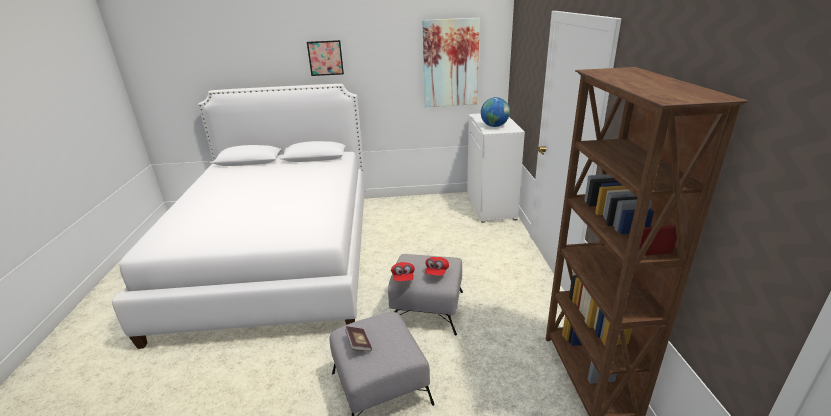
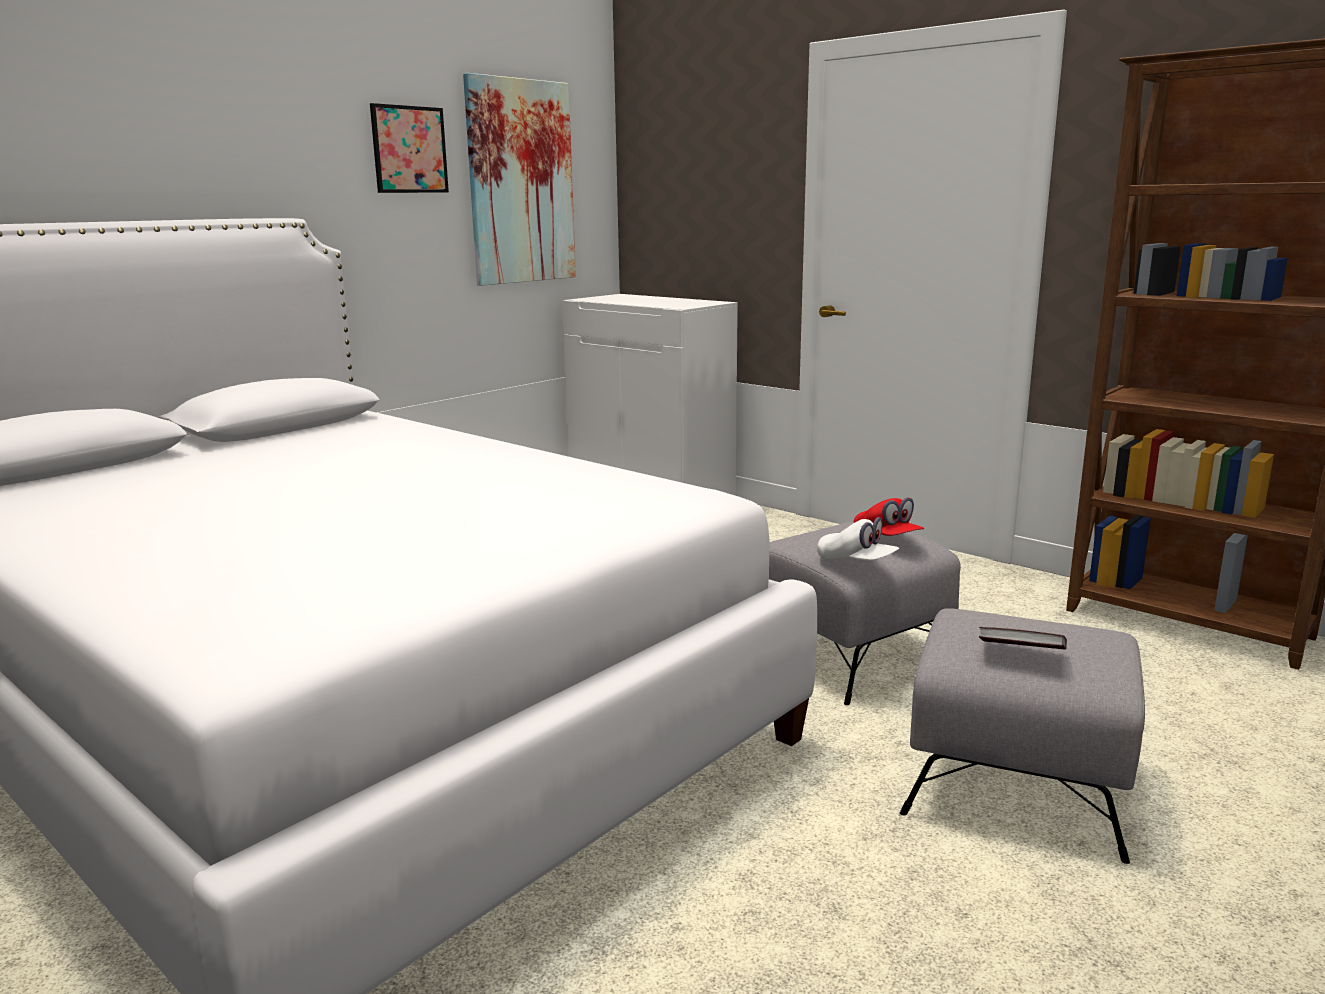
camera: 45 degrees left, 10 degrees down
(325, 58) = (240, 147): picture -> picture (409, 149)
(403, 278) = (856, 562): red cap -> white cap
(494, 126) = (666, 303): globe -> none

